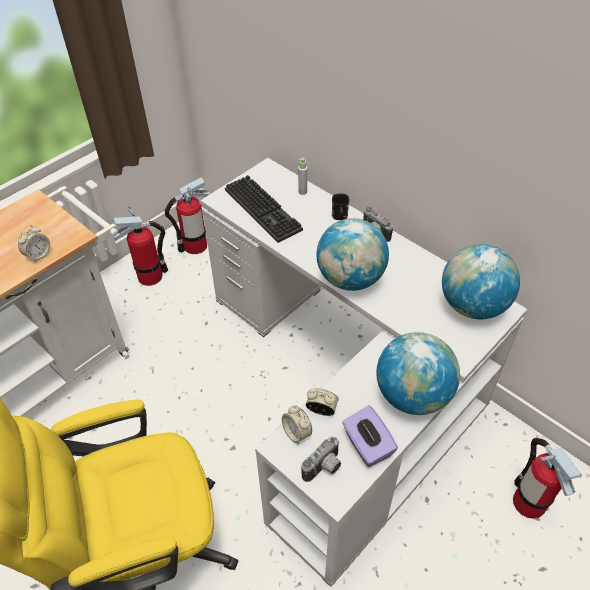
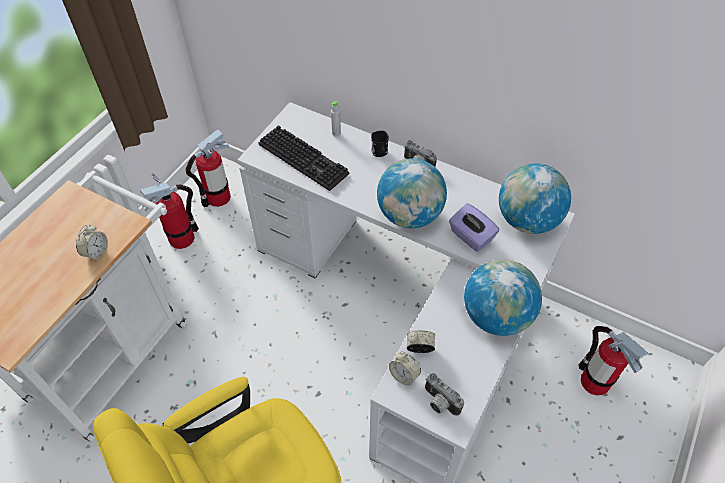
camera: 15 degrees left, 5 degrees up
(324, 468) = (439, 403): camera -> camera turned 105 degrees clockwise
(367, 446) = (470, 373): purple tissue box -> purple tissue box (470, 236)

